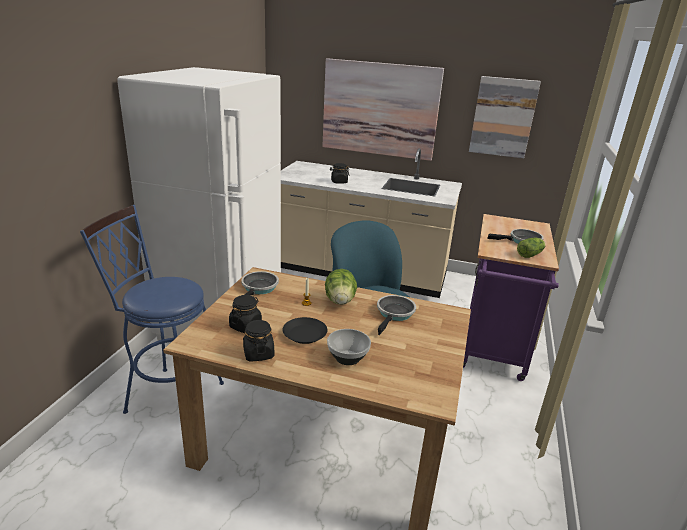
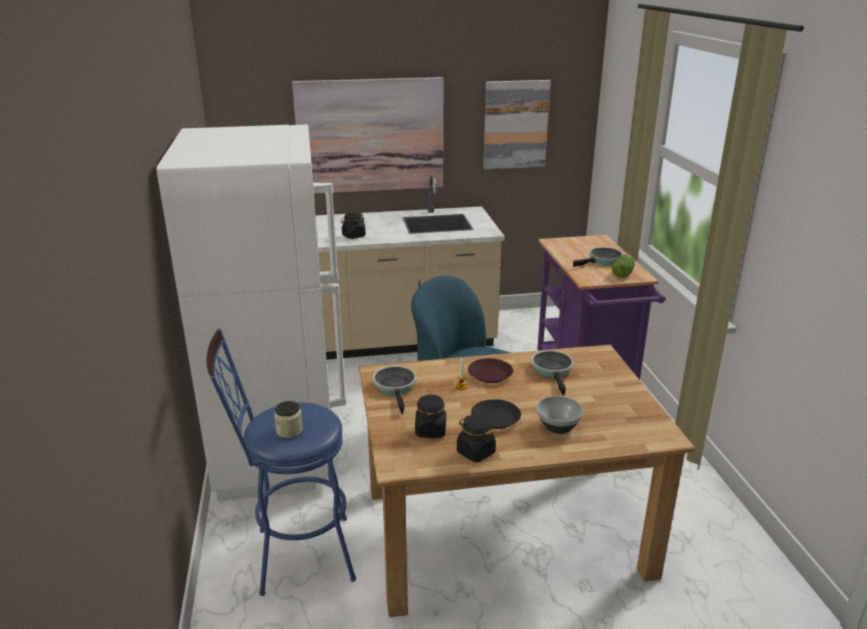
camera: 25 degrees left, 0 degrees up
(154, 294) = (289, 430): none -> jar
(340, 301) = (490, 374): lettuce -> brown plate

